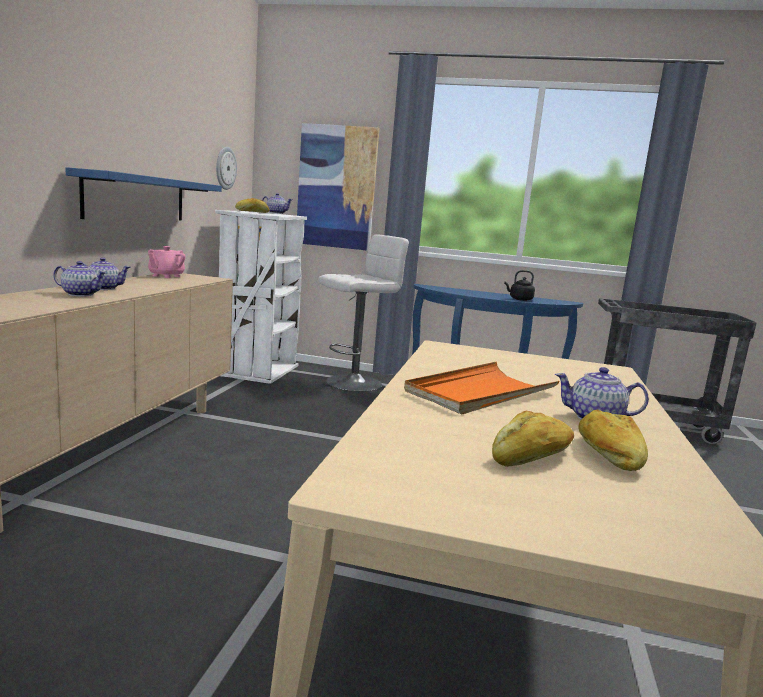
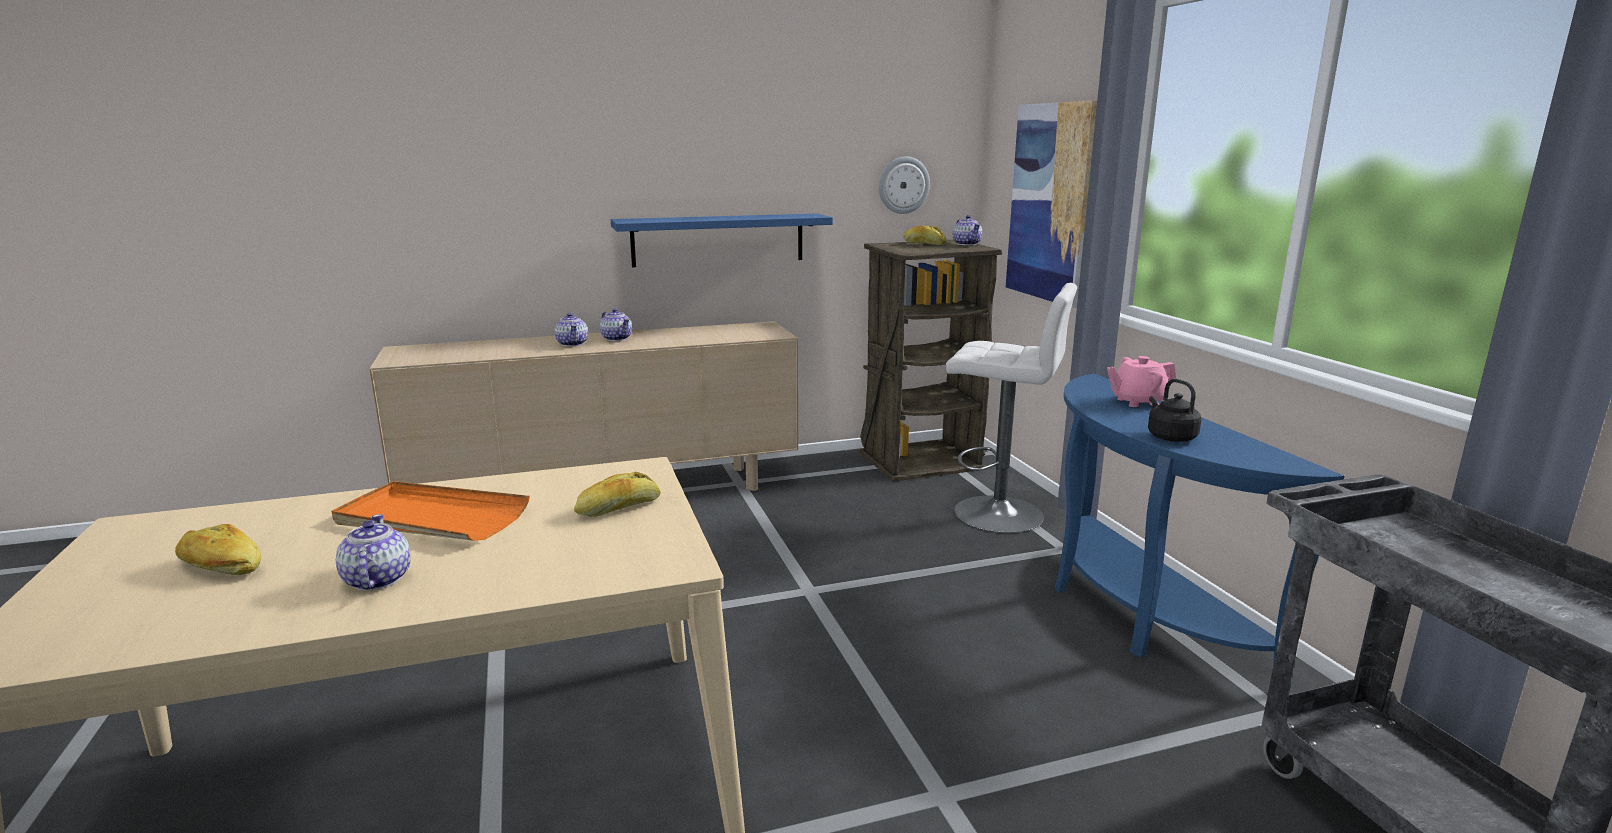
camera: 60 degrees right, 5 degrees up
(166, 276) = (738, 327): pink teapot -> pink teapot (1137, 401)
(257, 370) = (922, 460): white bookcase -> brown bookcase
(607, 455) = (242, 597): bread -> bread (619, 508)

